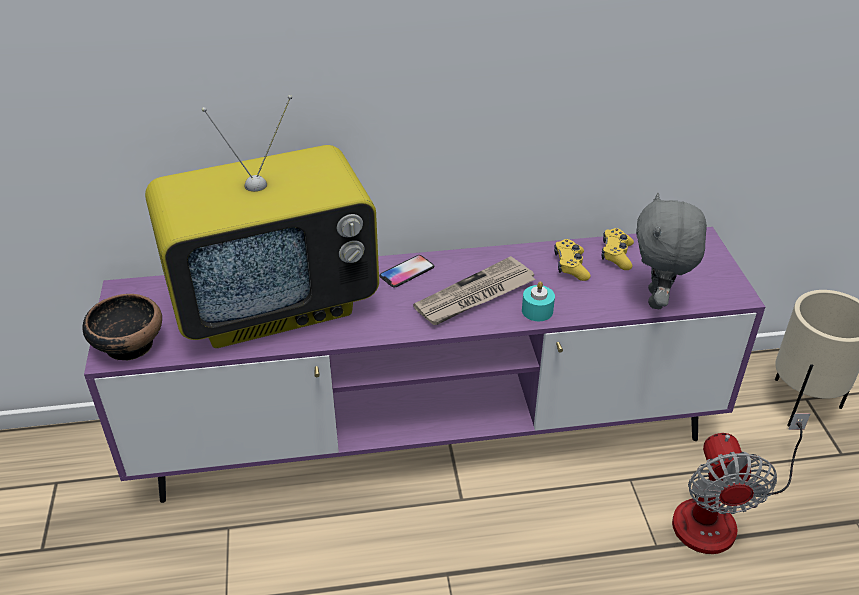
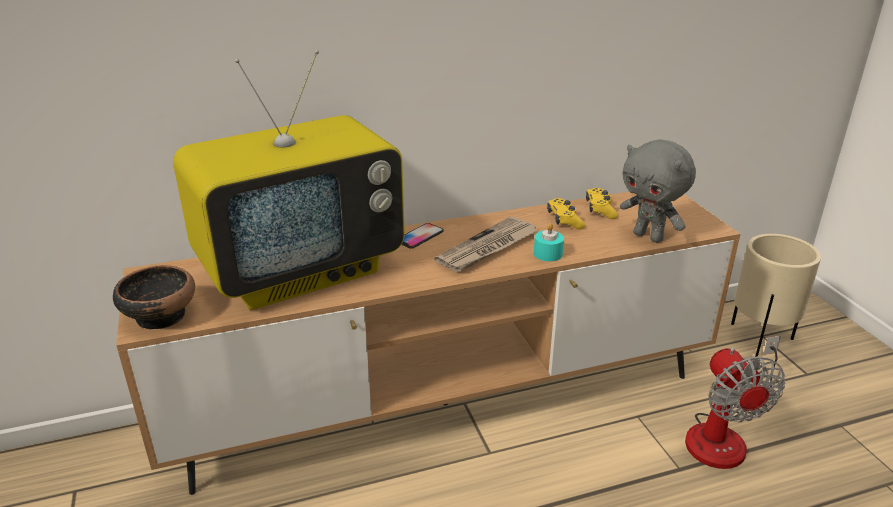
camera: 10 degrees left, 10 degrees down
(429, 437) = (445, 404): purple tv stand -> brown tv stand
(658, 300) = (649, 237): grey plush toy -> grey plush toy turned 45 degrees counterclockwise

